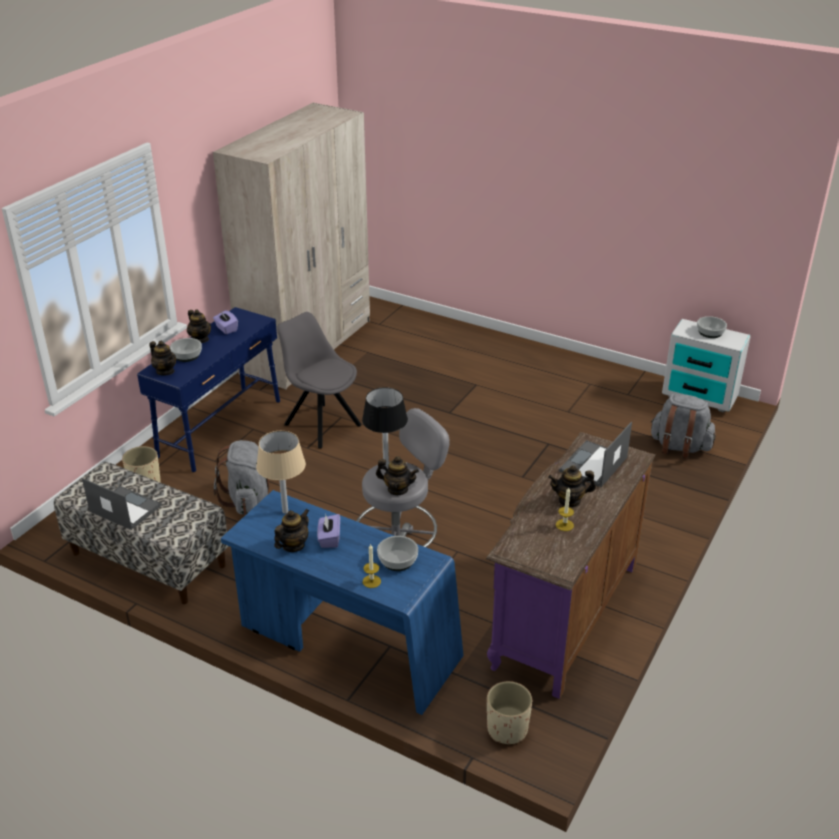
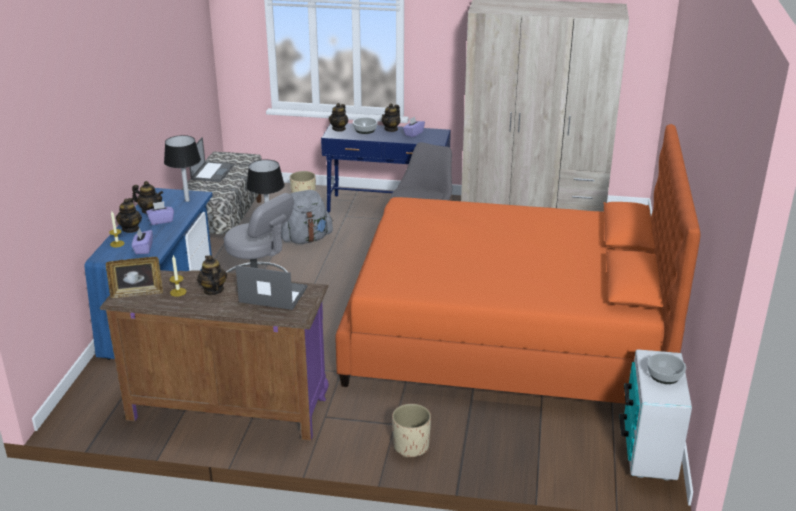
camera: 70 degrees right, 5 degrees down
(285, 512) = (187, 200): beige table lamp -> black table lamp
(397, 489) = (237, 237): teapot -> teapot (130, 229)
(398, 560) = (143, 249): bowl -> purple tissue box
(507, 729) = (88, 399): beige planter -> beige planter (410, 446)
(516, 417) = (507, 335): none -> orange bed
(556, 555) = (137, 293): none -> picture frame
(679, 447) = (534, 448): grey backpack -> none

